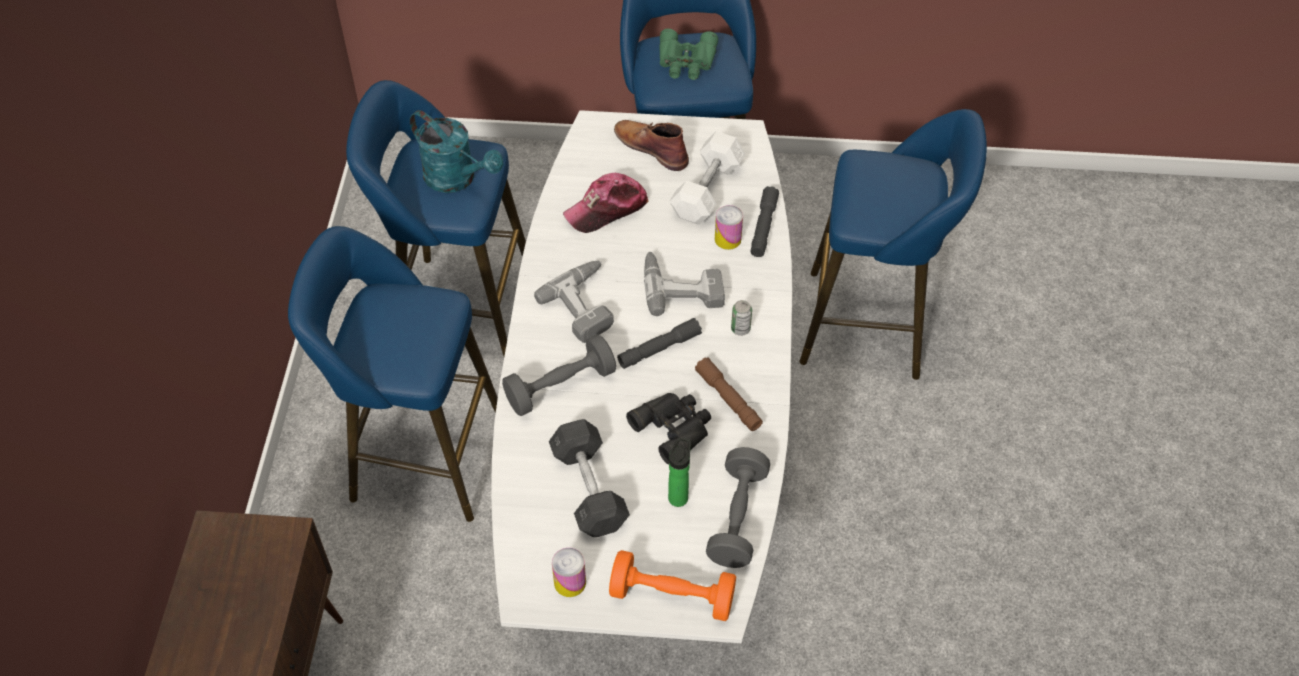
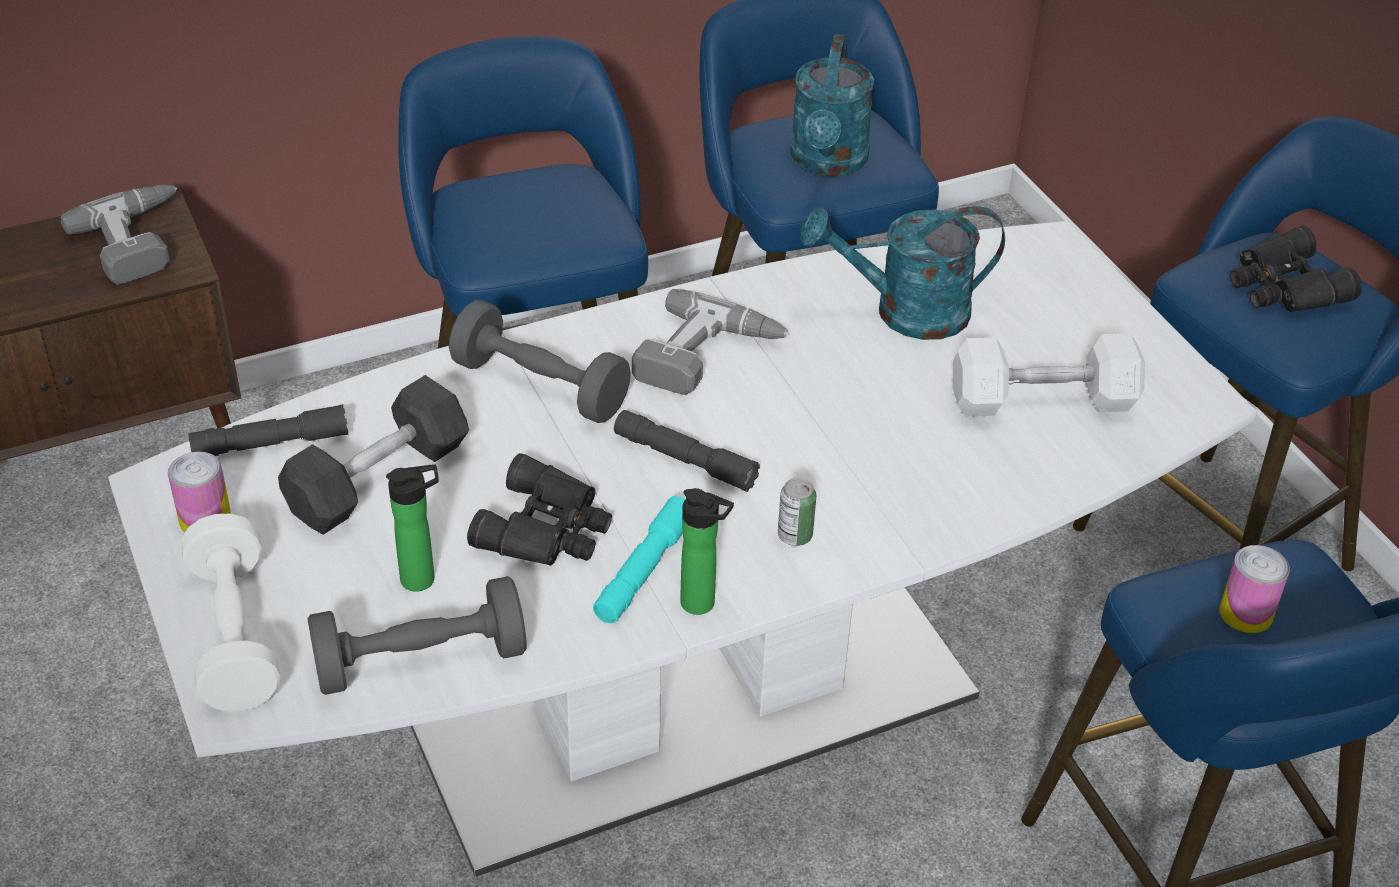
camera: 60 degrees right, 10 degrees down
(607, 209) = (904, 313): cap -> turquoise watering can
(651, 147) = (1069, 312): brown boot -> none
(672, 596) = (235, 636): orange dumbbell -> white dumbbell
(682, 286) = (825, 441): power drill -> power drill (140, 241)
(686, 61) = (1284, 286): green binoculars -> black binoculars
(727, 239) = (965, 458): can -> can (1246, 613)
(728, 399) = (644, 570): brown flashlight -> turquoise flashlight
(763, 227) = (1028, 490): grey flashlight -> grey flashlight (270, 444)
(765, 386) = (702, 604): none -> bottle

